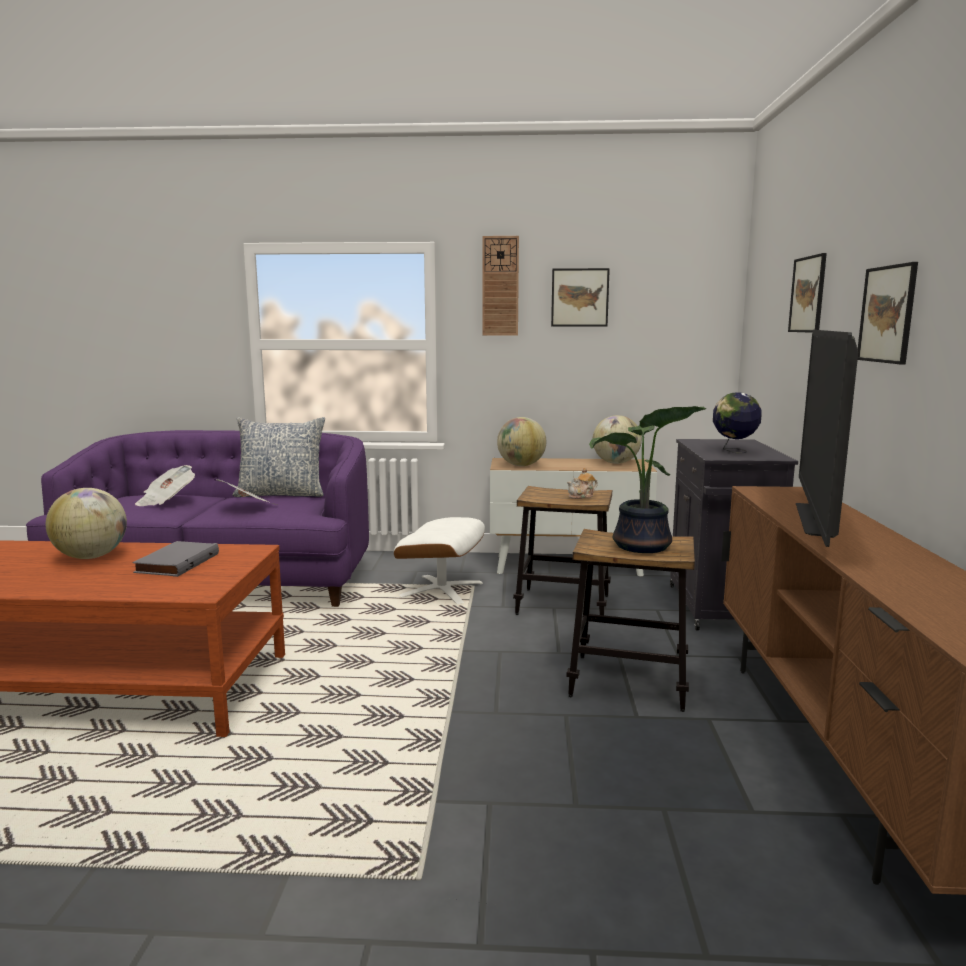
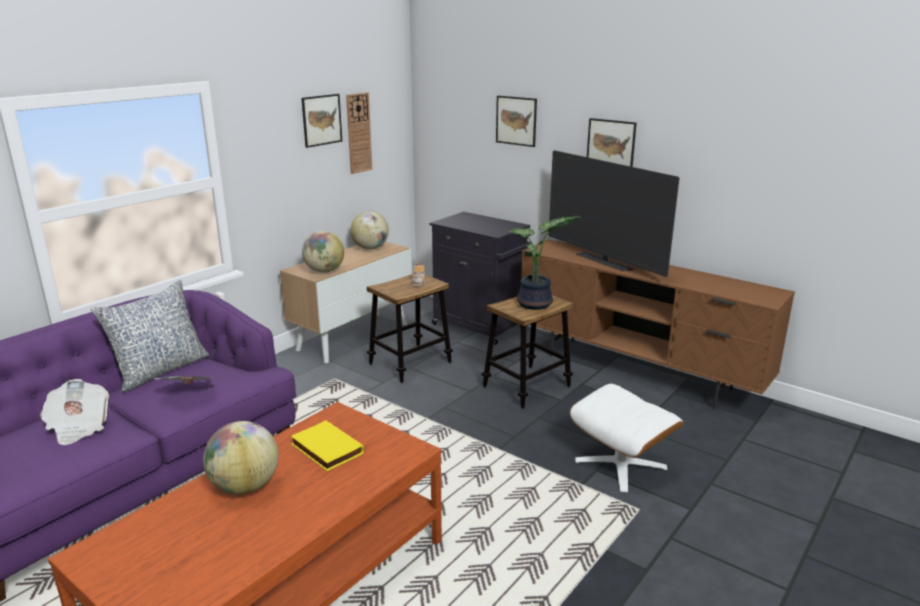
camera: 55 degrees left, 10 degrees up
(176, 563) = (325, 449): grey book -> yellow book
(442, 590) = (322, 392): white ottoman -> white ottoman (621, 464)
(500, 286) = (266, 118): wall clock -> wall clock (358, 133)
(734, 451) = (488, 226): globe -> none

